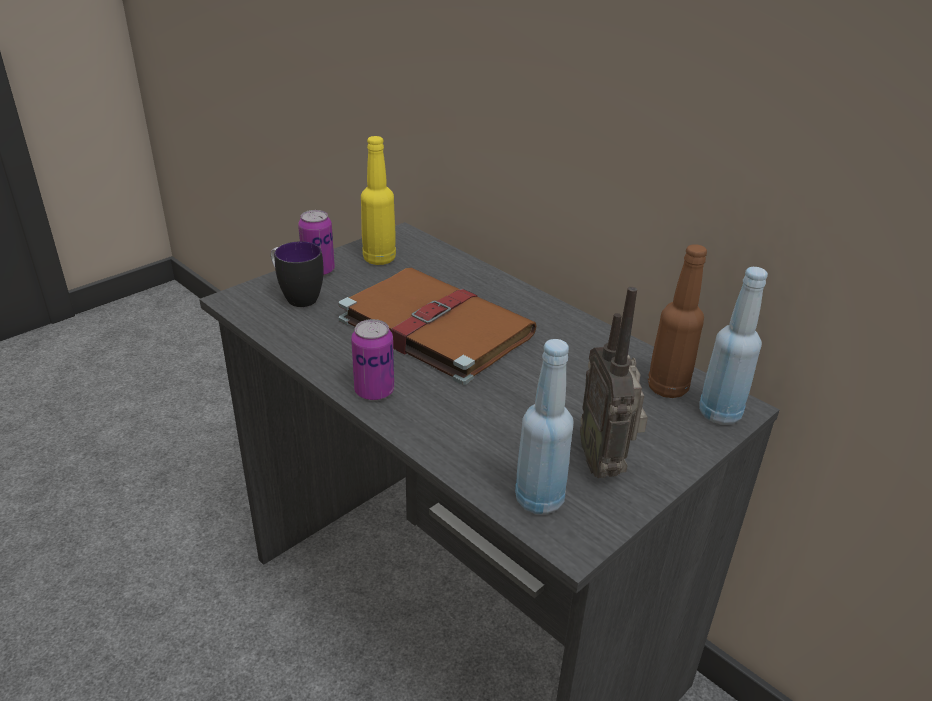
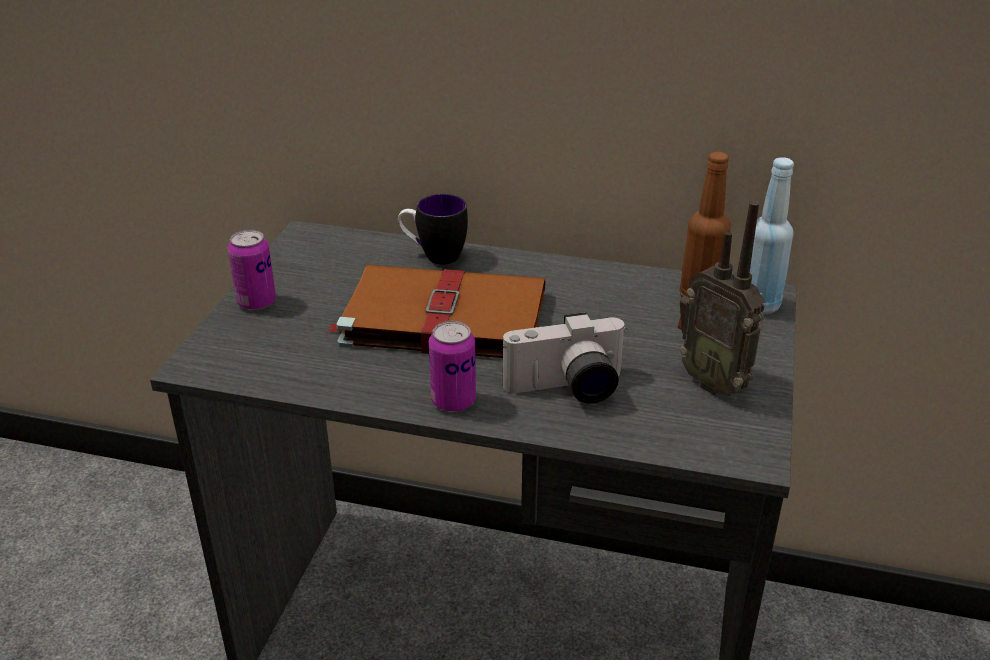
camera: 30 degrees left, 0 degrees up
(296, 297) = (264, 338): mug -> mug (433, 256)
(379, 259) = (309, 268): yellow bottle -> none
(470, 418) = (567, 390): none -> camera
(539, 499) = (696, 434): blue bottle -> none

